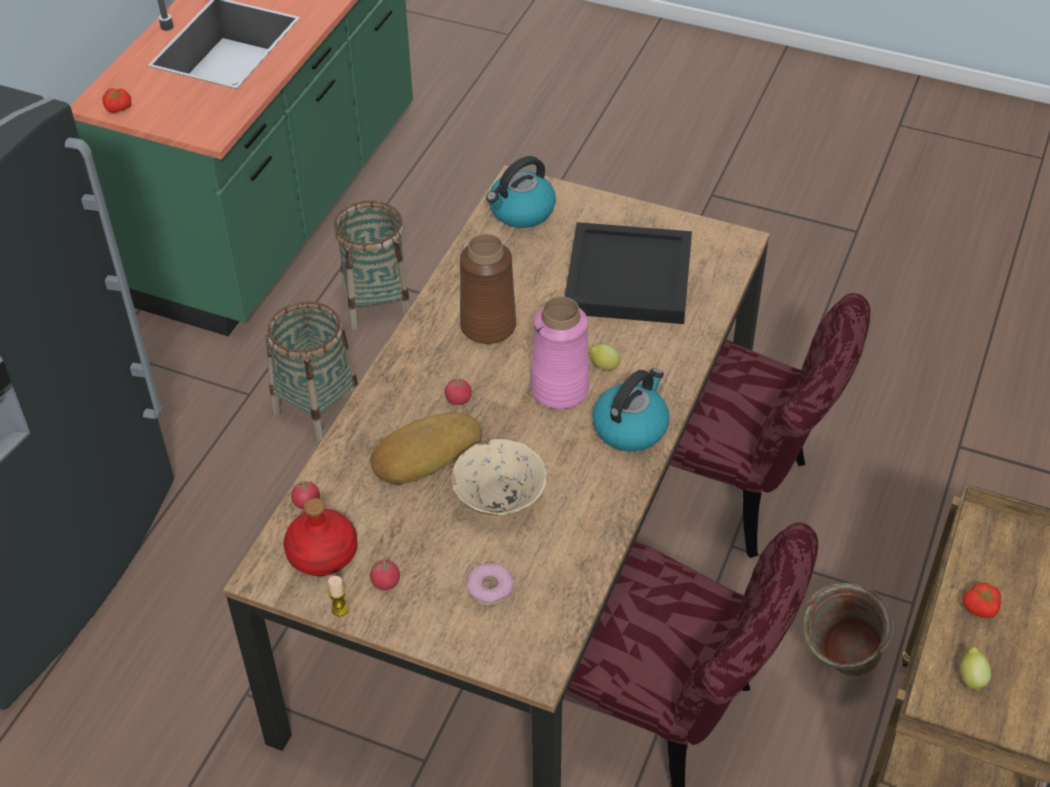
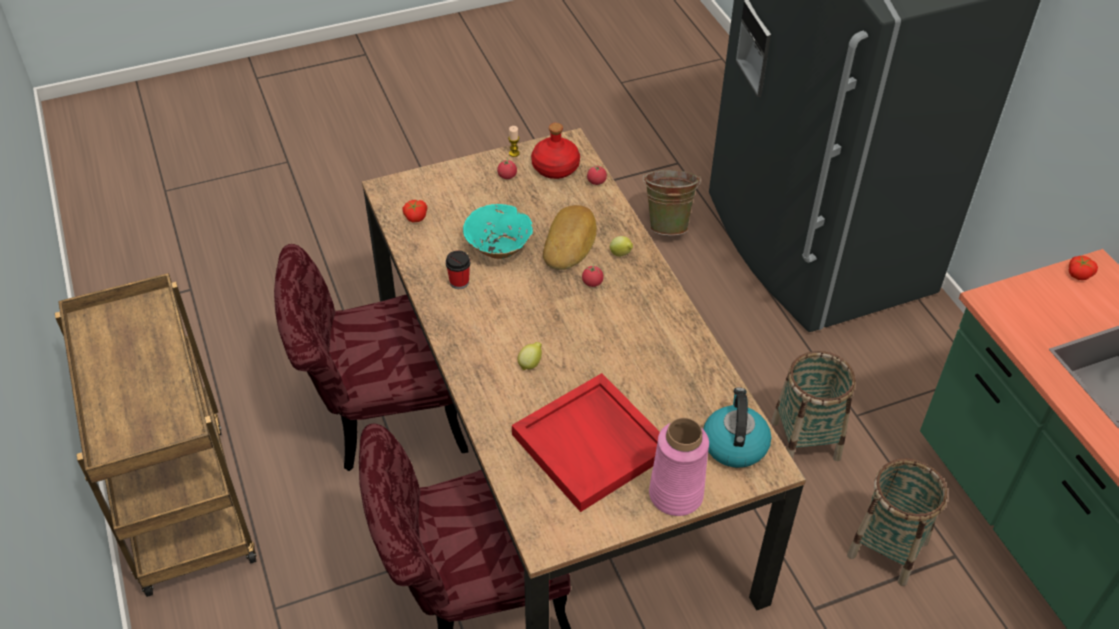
camera: 135 degrees right, 0 degrees up
(488, 326) = (636, 339): brown vase -> none
(490, 588) = (451, 205): donut -> none
(500, 498) = (499, 248): beige bowl -> turquoise bowl
(560, 389) = (540, 330): pink vase -> pink vase (675, 495)
(581, 488) = (459, 282): none -> cup
(627, 277) = (593, 444): black tray -> red tray
(630, 427) = (469, 336): kettle -> none
(837, 667) = (298, 522): green bucket -> green bucket (668, 224)
(971, 678) = (141, 335): lemon -> lemon (621, 254)
(981, 608) = (156, 378): tomato -> tomato (415, 217)

